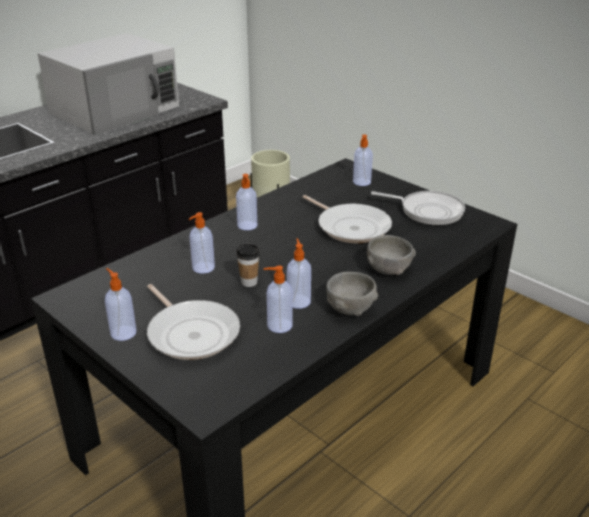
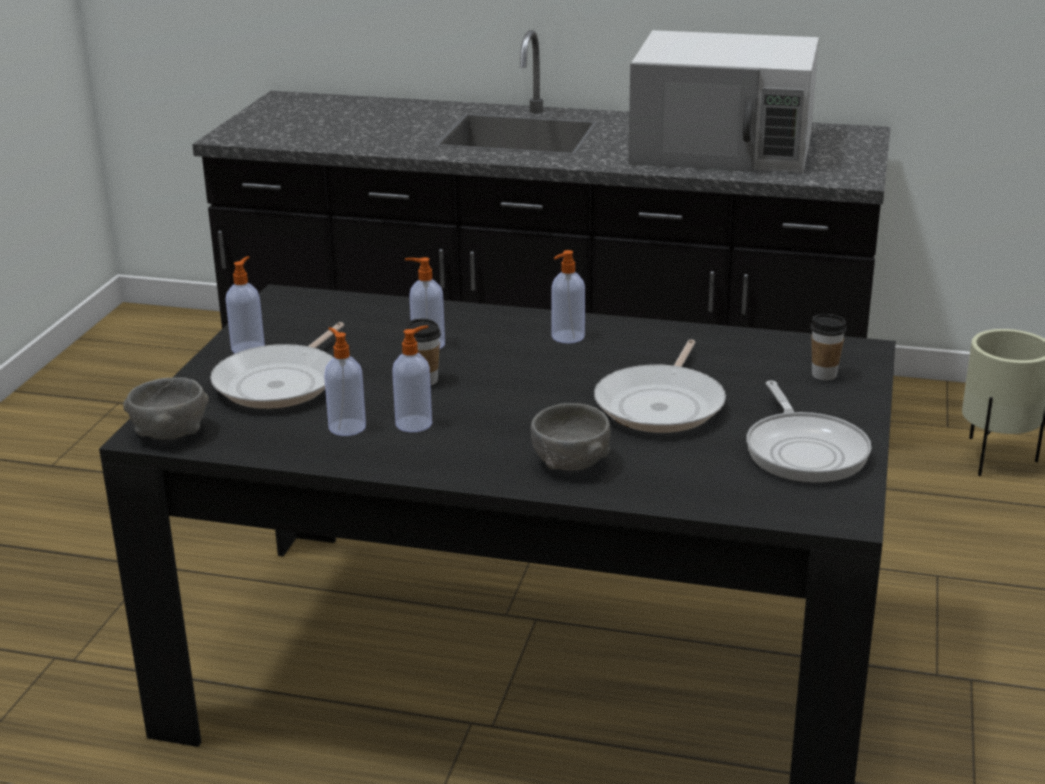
camera: 60 degrees right, 5 degrees down
(350, 309) = (433, 462): grey bowl -> grey bowl (170, 433)
(361, 182) = (824, 375): soap dispenser -> cup

